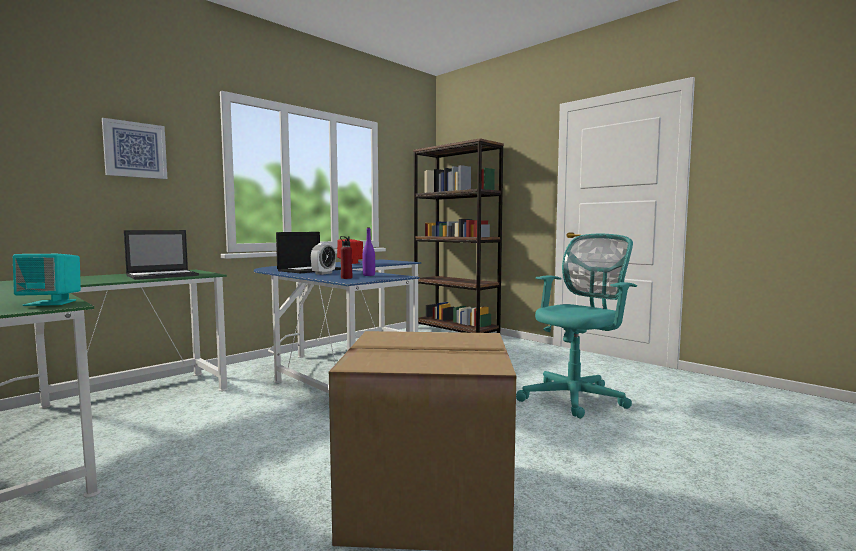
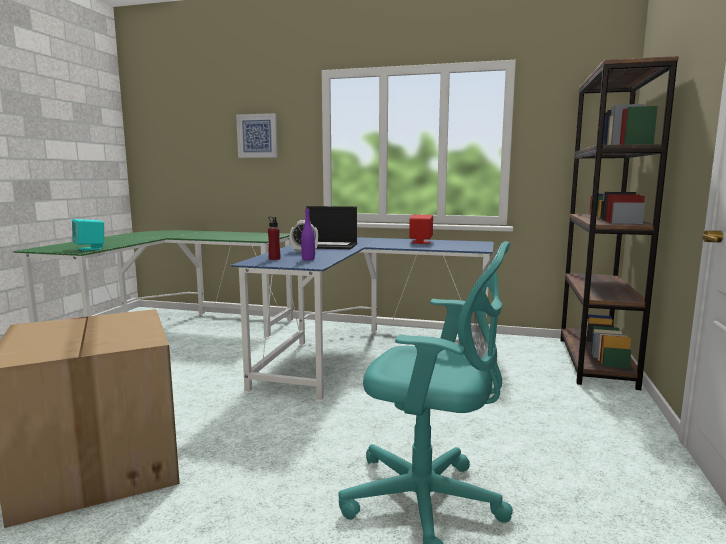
camera: 60 degrees right, 5 degrees up
(163, 275) = (240, 237): laptop -> none

